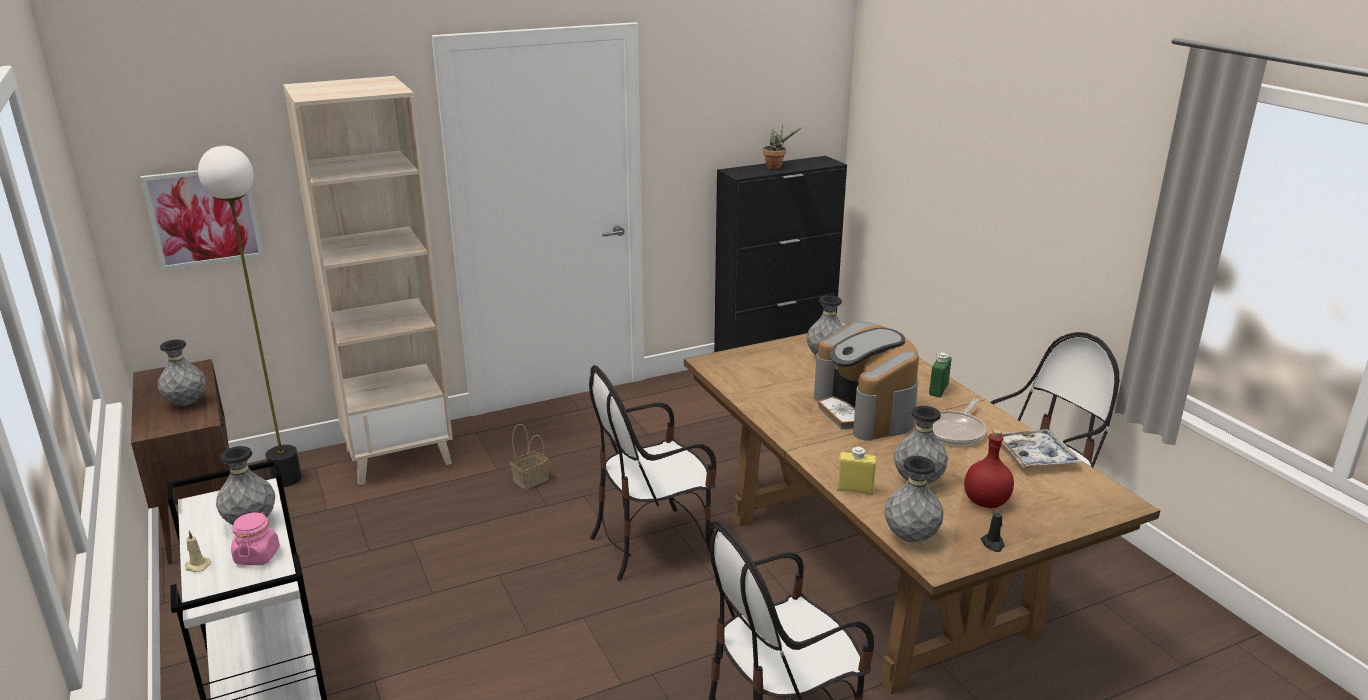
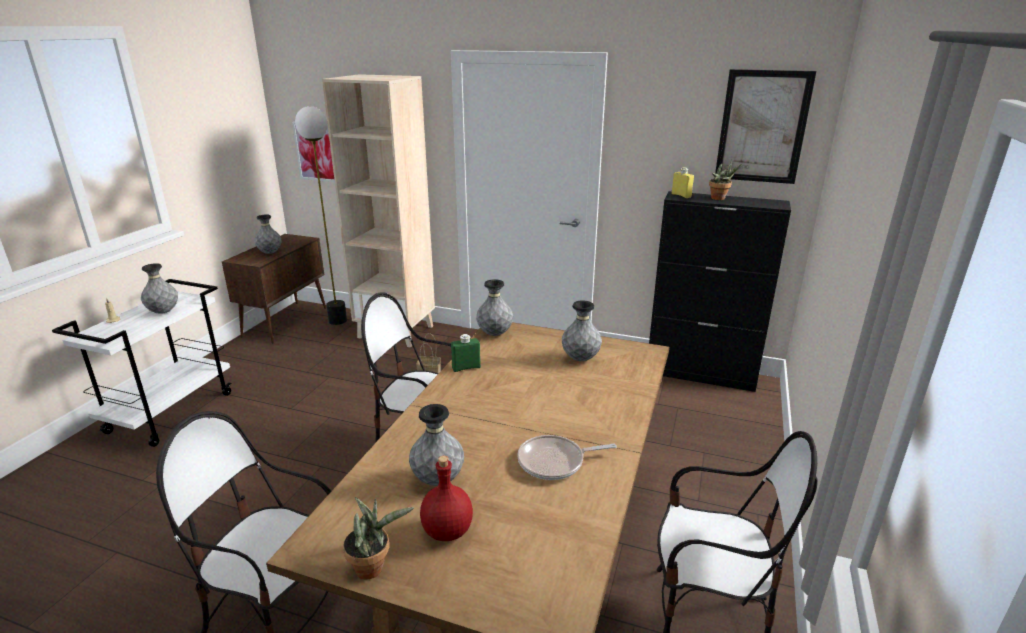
camera: 45 degrees right, 0 degrees up
(257, 556) = (133, 327): pink jar -> none
(795, 86) = (762, 127): none -> picture
(855, 490) = (387, 457): yellow bottle -> yellow bottle (681, 195)
(865, 411) = (521, 409): coffee machine -> none
(910, 538) = (337, 515): grey vase -> grey vase (494, 334)
(938, 390) = (615, 424): green bottle -> green bottle (466, 368)
(993, 544) = (373, 567): black candle -> potted plant
(1035, 456) = (576, 524): tray -> none

